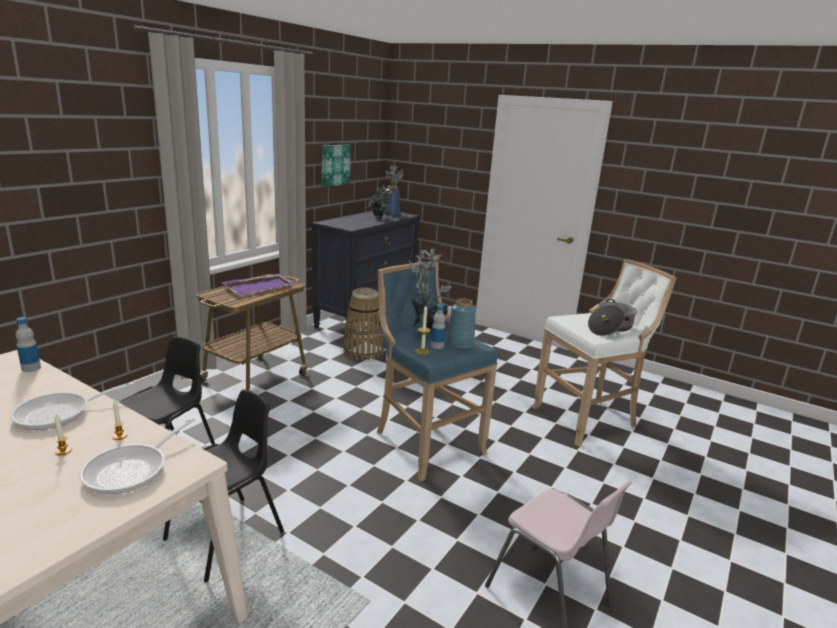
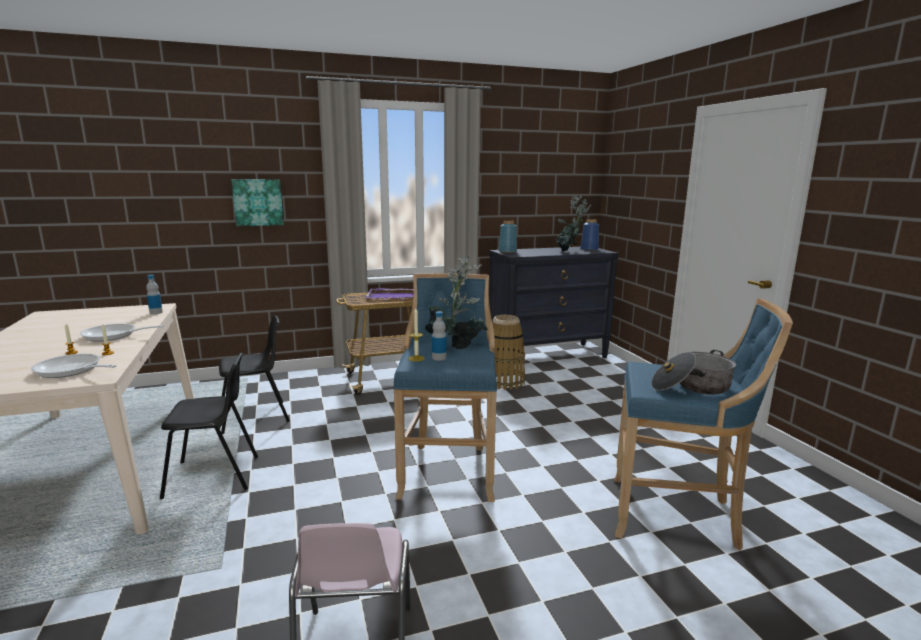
camera: 40 degrees right, 5 degrees down
(132, 469) = (71, 370): frying pan -> frying pan turned 45 degrees clockwise
(334, 165) = (525, 196): picture -> picture (258, 202)
(459, 343) = (465, 361): blue vase -> blue vase (507, 251)
(588, 419) = (677, 515): white stool -> blue stool

